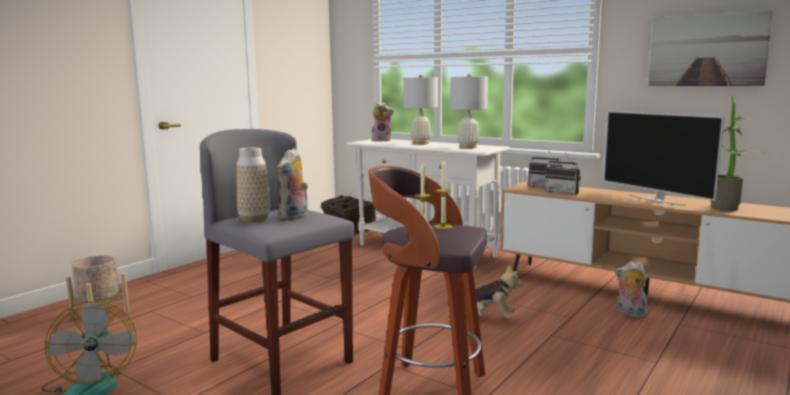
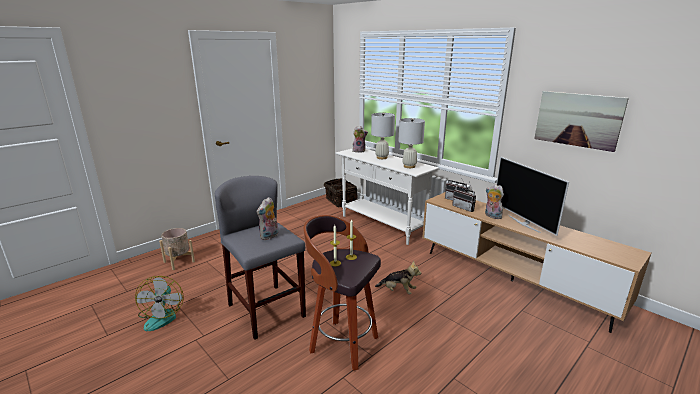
camera: 10 degrees right, 10 degrees up
(254, 219) = (246, 237): vase -> none
(630, 313) = (492, 297): plush toy -> plush toy (492, 216)
(729, 208) = (569, 239): potted plant -> none

